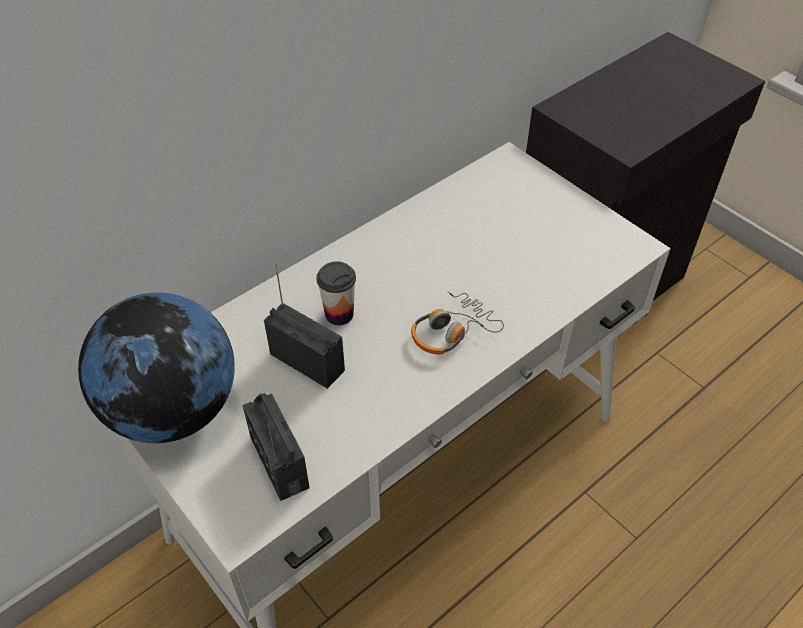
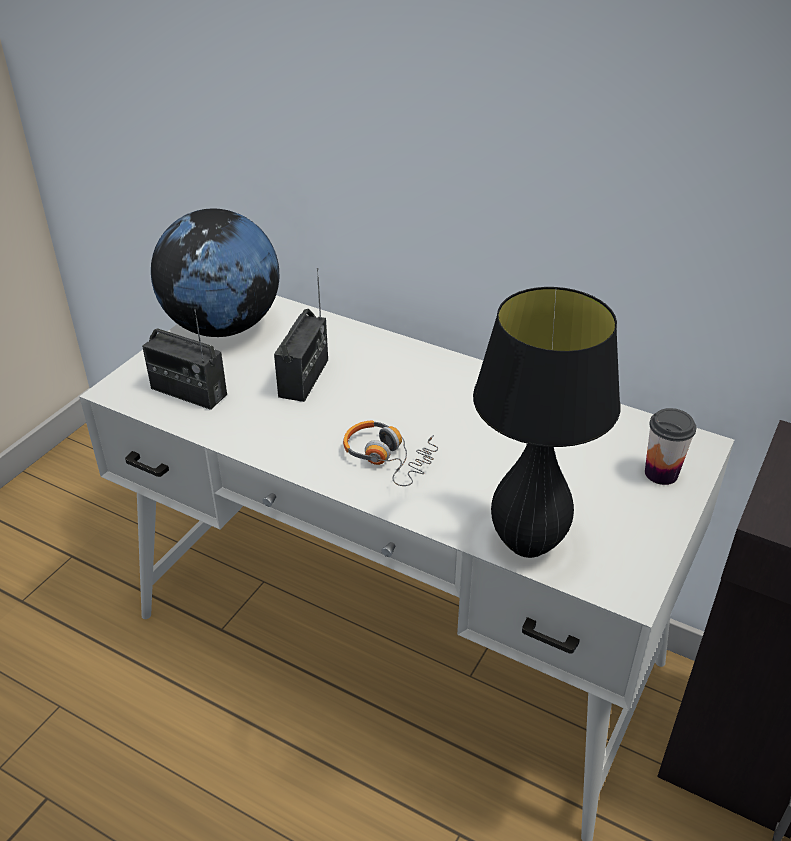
camera: 70 degrees right, 10 degrees down
(278, 462) = (188, 392): radio -> radio turned 105 degrees counterclockwise
(339, 314) = (371, 381): cup -> cup (661, 473)
(580, 280) = (528, 544): none -> black table lamp

